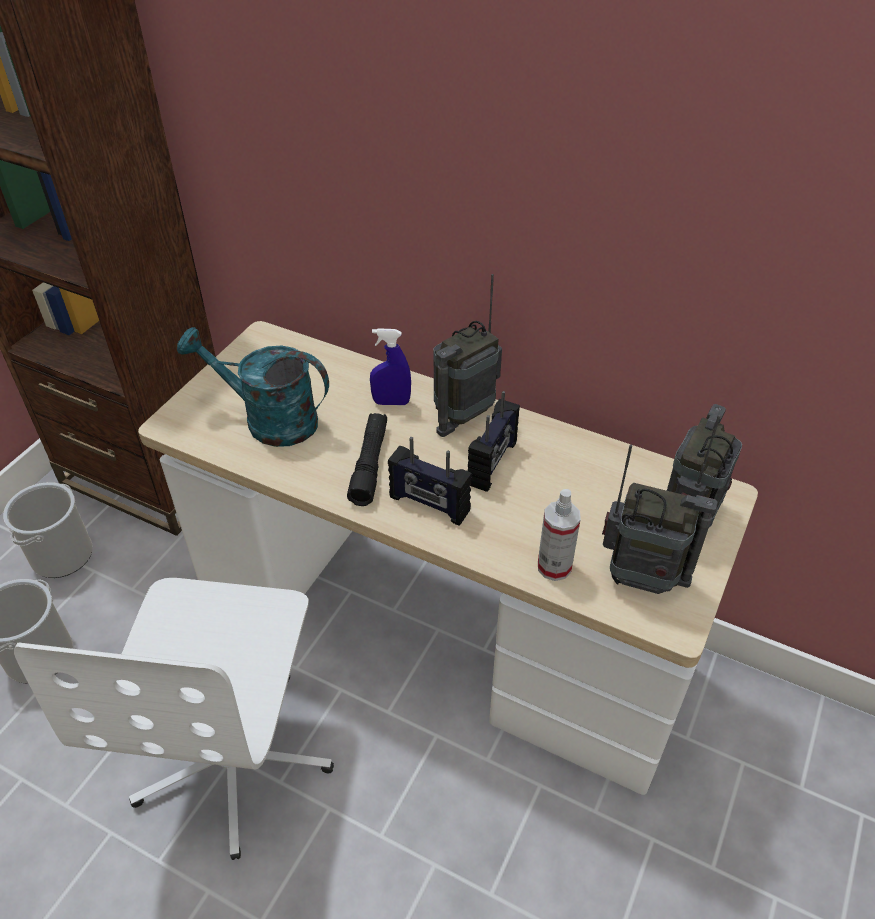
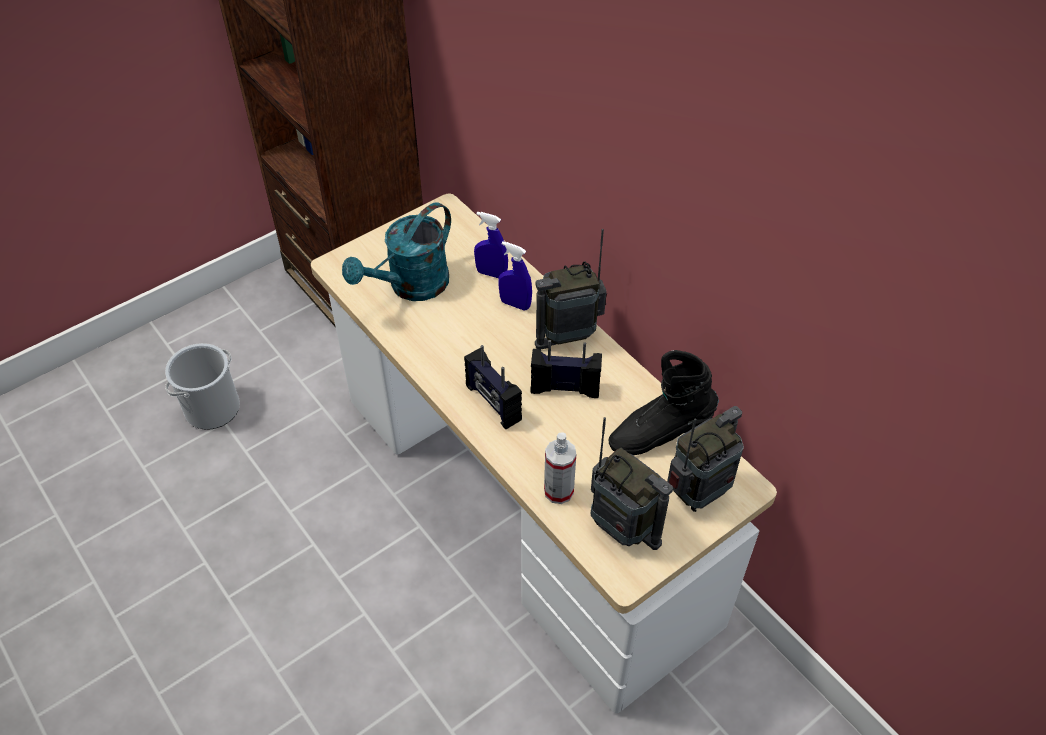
camera: 25 degrees right, 5 degrees up
(62, 555) = (262, 333): bucket -> none
(235, 757) = (315, 545): white office chair -> none
(269, 420) = (411, 287): turquoise watering can -> turquoise watering can turned 90 degrees counterclockwise
(348, 381) = (491, 273): none -> blue spray bottle
(370, 464) = (466, 353): black flashlight -> none
(493, 463) = (565, 387): radio -> radio turned 135 degrees counterclockwise
(614, 474) = (660, 433): none -> black boot

